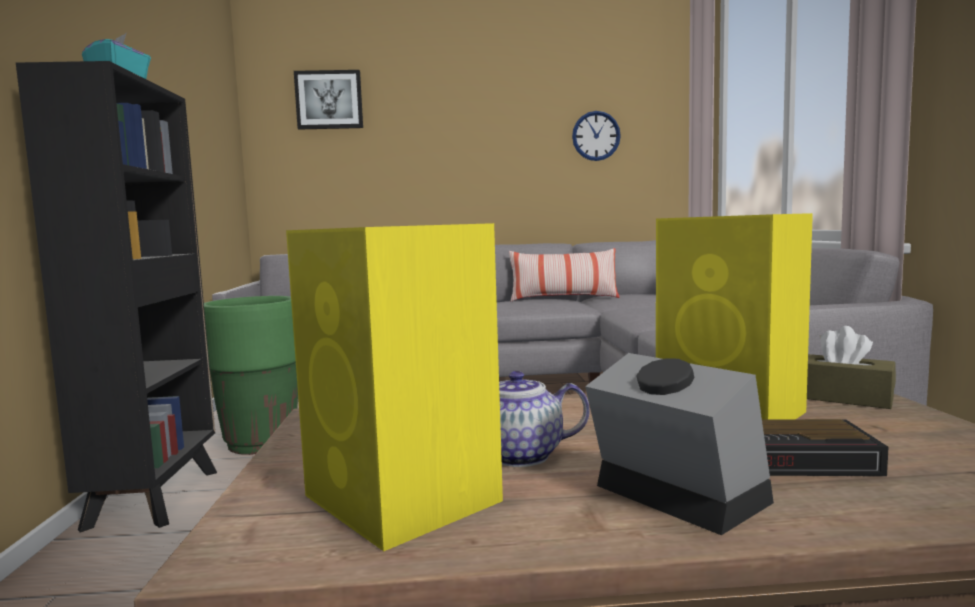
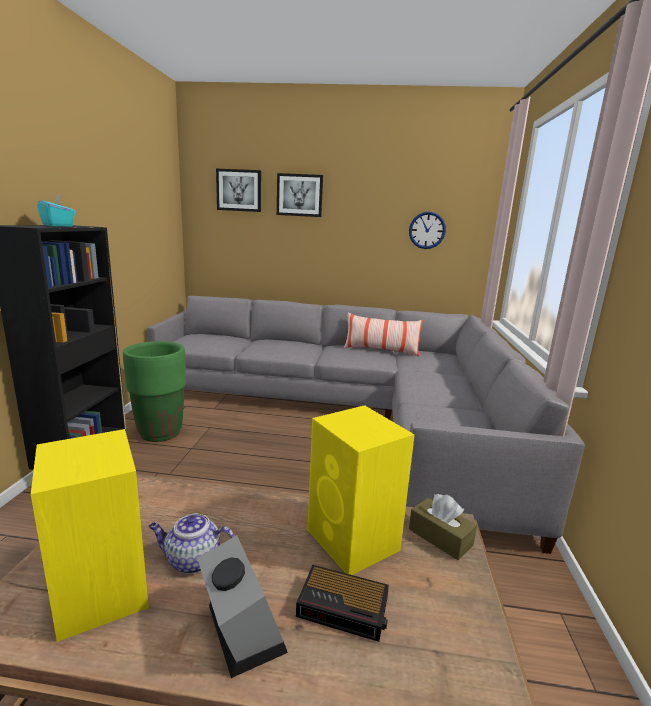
camera: 10 degrees right, 10 degrees up
(418, 101) = (299, 195): none -> picture

